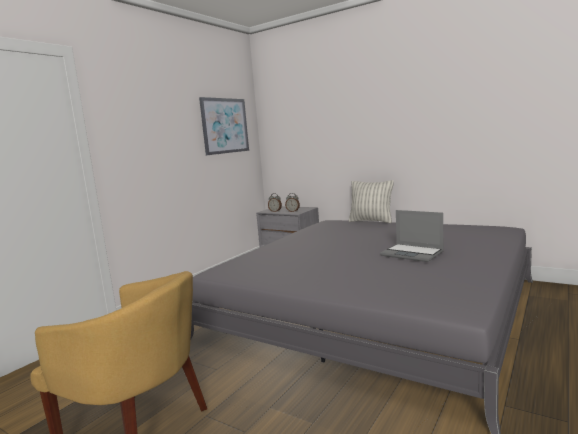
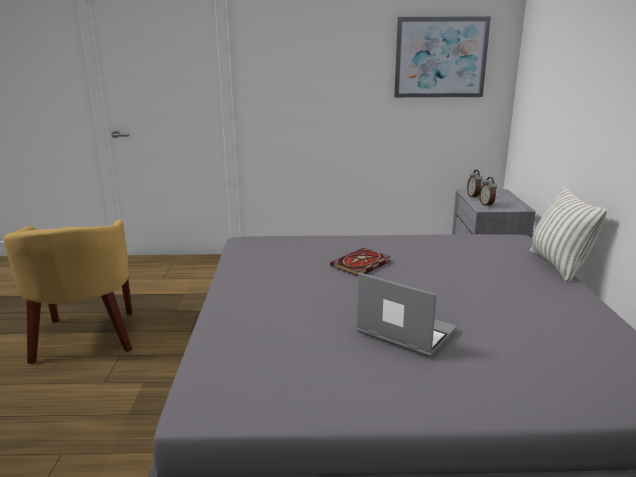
camera: 55 degrees right, 10 degrees up
(315, 249) = (361, 265): none -> book
(413, 254) = (404, 332): laptop -> laptop turned 120 degrees clockwise

